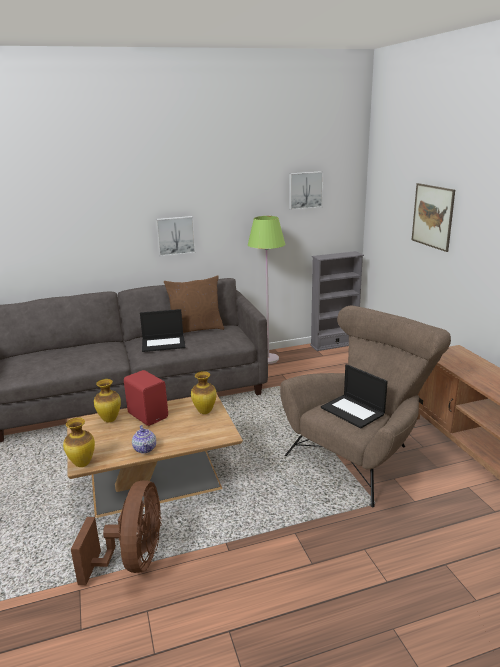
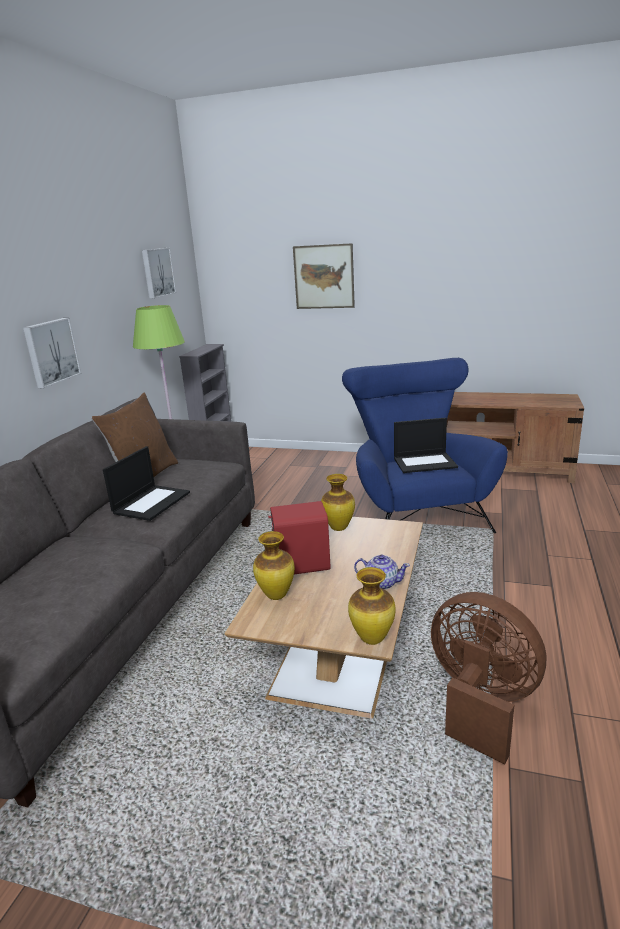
camera: 55 degrees left, 0 degrees up
(360, 453) = (415, 511): brown armchair -> blue armchair

